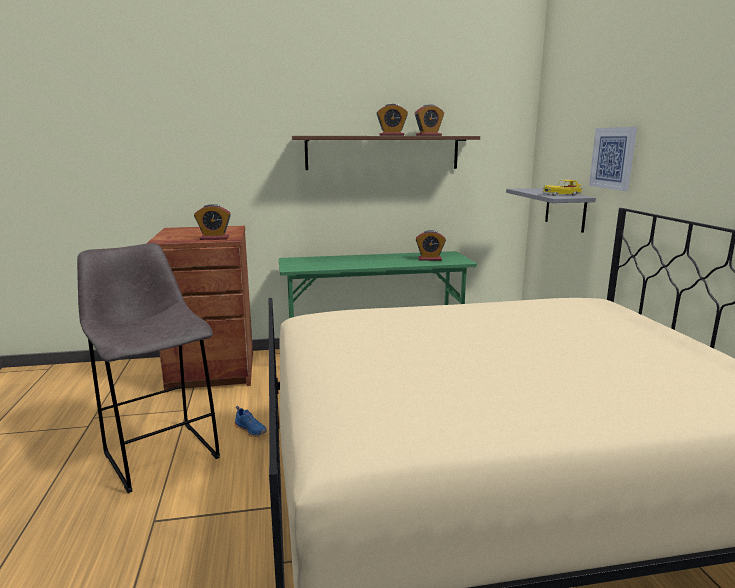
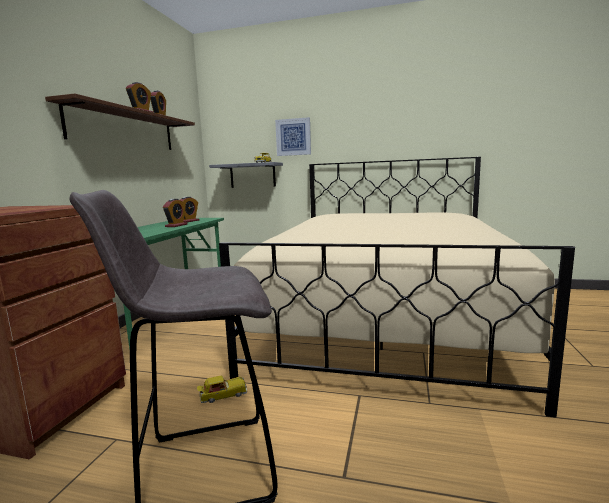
camera: 65 degrees left, 5 degrees down
(214, 238) = (56, 207): alarm clock -> alarm clock (176, 225)
(251, 430) = (222, 395): blue shoe -> toy car

